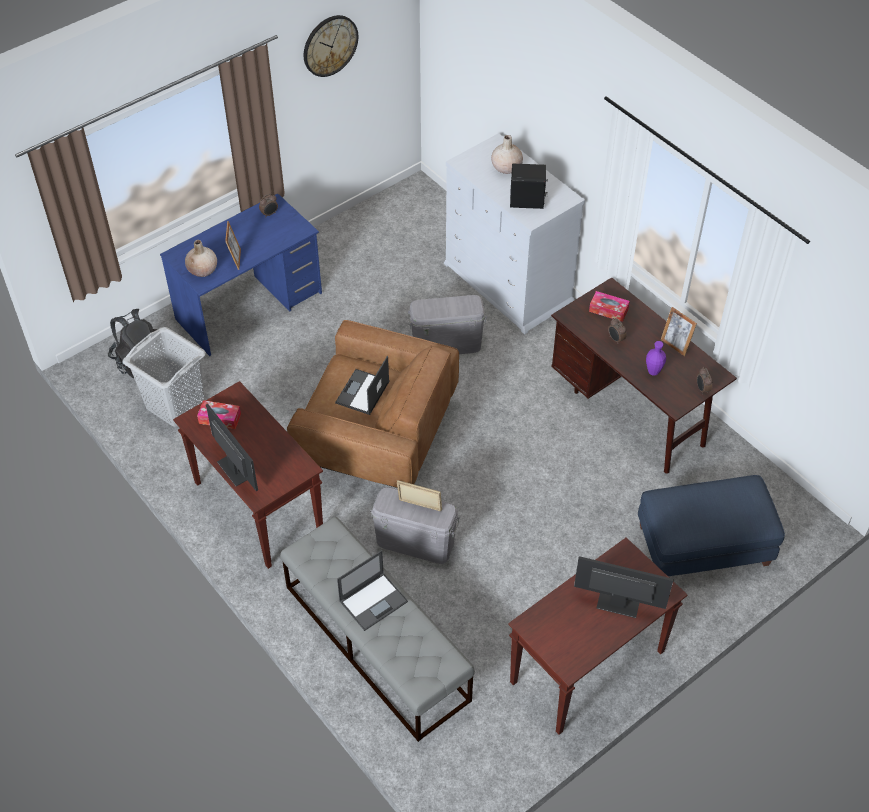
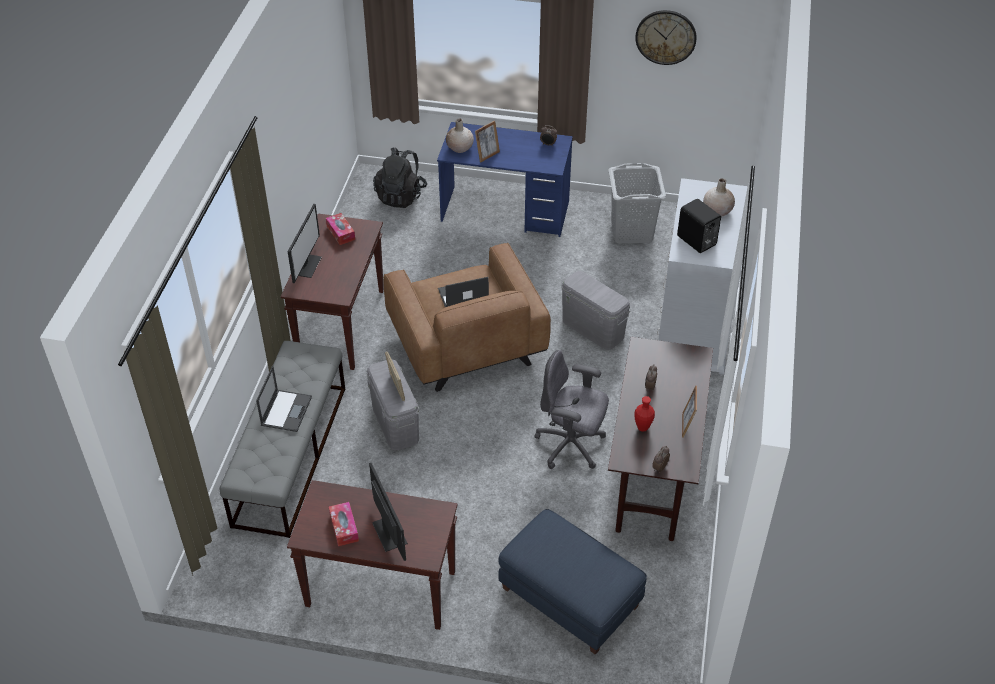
camera: 50 degrees right, 5 degrees down
(175, 405) = (383, 233): grey laundry basket -> grey laundry basket (631, 231)
(374, 601) = (286, 410): laptop -> laptop turned 90 degrees counterclockwise
(556, 442) = (571, 446): none -> grey office chair
(608, 310) = (675, 365): tissue box -> tissue box (344, 527)
(653, 372) = (642, 427): purple vase -> red vase

